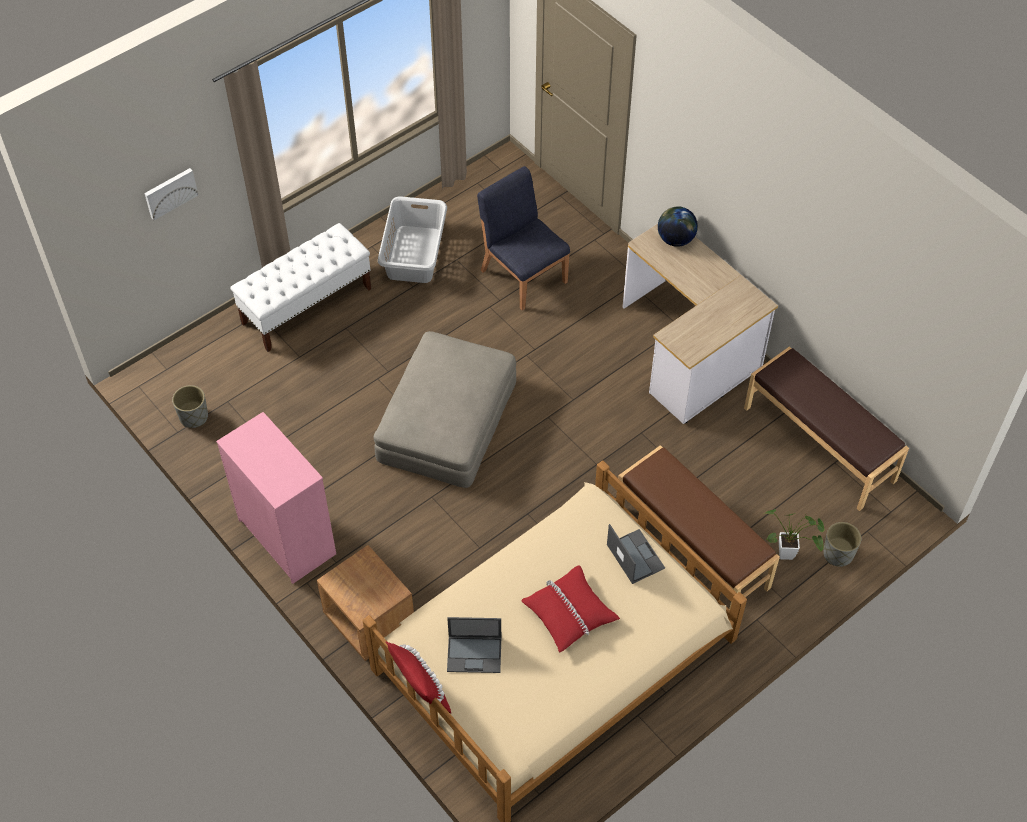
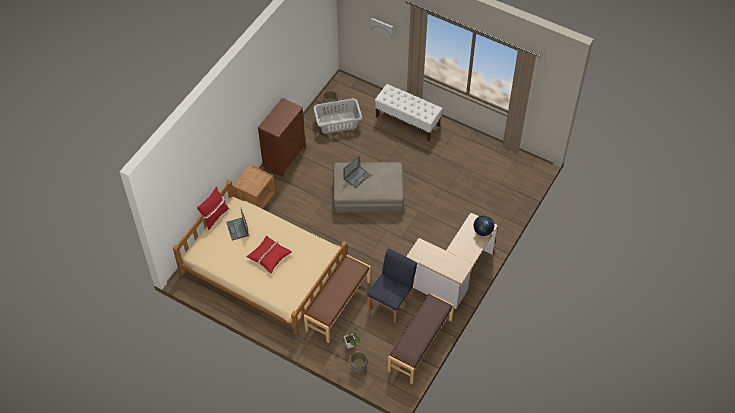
camera: 70 degrees right, 0 degrees up
(287, 536) = (284, 158): pink dresser -> brown dresser
(415, 254) = (458, 150): grey laundry basket -> grey laundry basket (338, 123)
(523, 275) = (466, 196): blue chair -> blue chair (391, 301)
(634, 556) = (307, 272): laptop -> laptop (357, 176)

